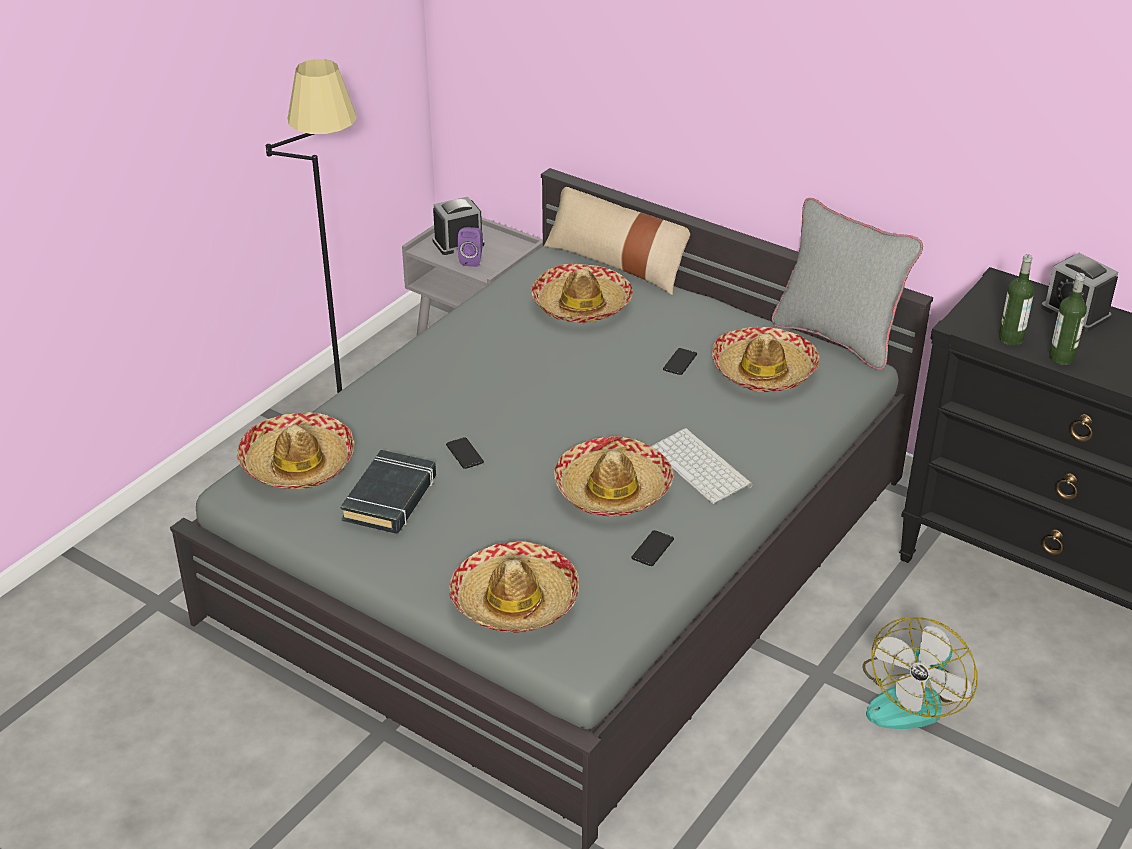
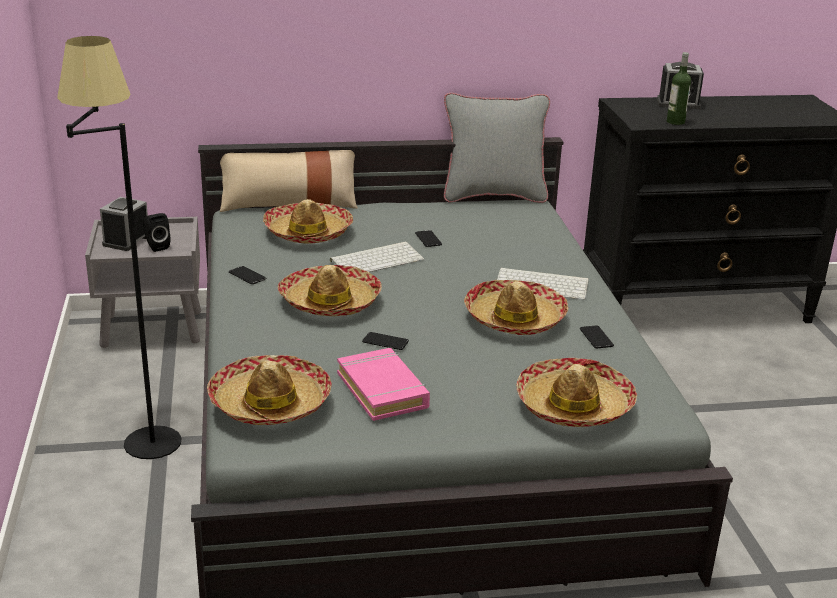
camera: 45 degrees left, 10 degrees down
(390, 498) = (383, 390): black book -> pink book
(462, 330) = (247, 276): none -> phone
(472, 260) = (156, 246): purple speaker -> black speaker
(596, 364) = (377, 259): none -> keyboard
(764, 370) = (485, 225): hat -> hat (330, 302)
(912, 698) = (724, 396): fan -> none
(1061, 357) = (713, 122): bottle -> none

